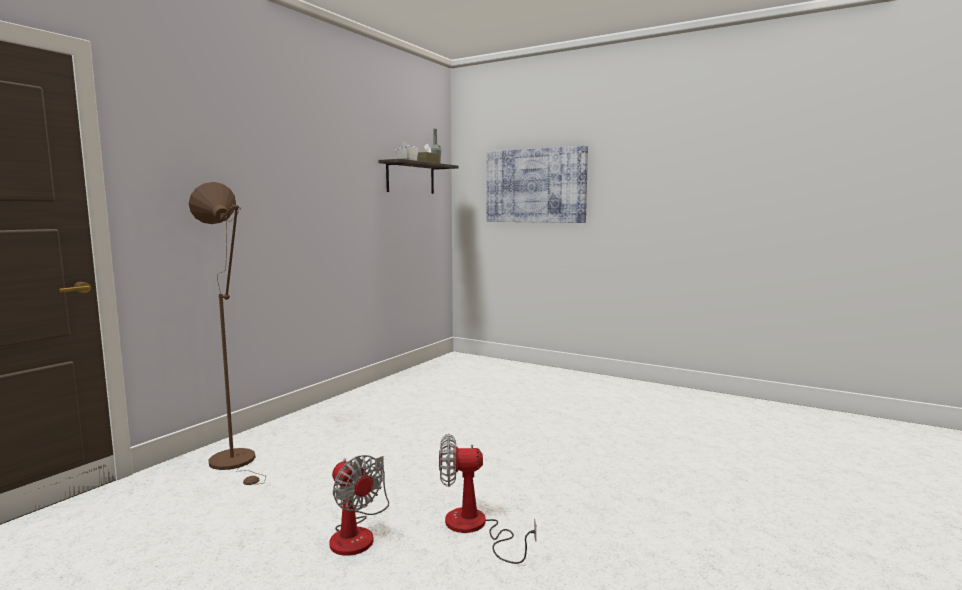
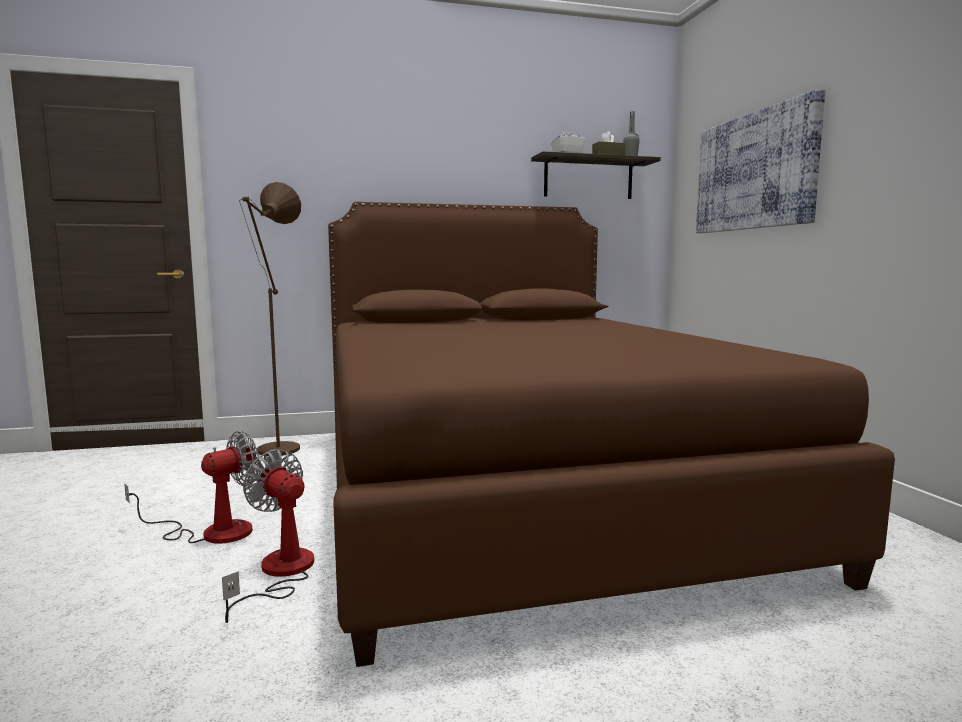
camera: 45 degrees right, 0 degrees up
(357, 532) = (211, 532): fan -> fan turned 135 degrees counterclockwise
(484, 424) = (520, 488): none -> brown bed

